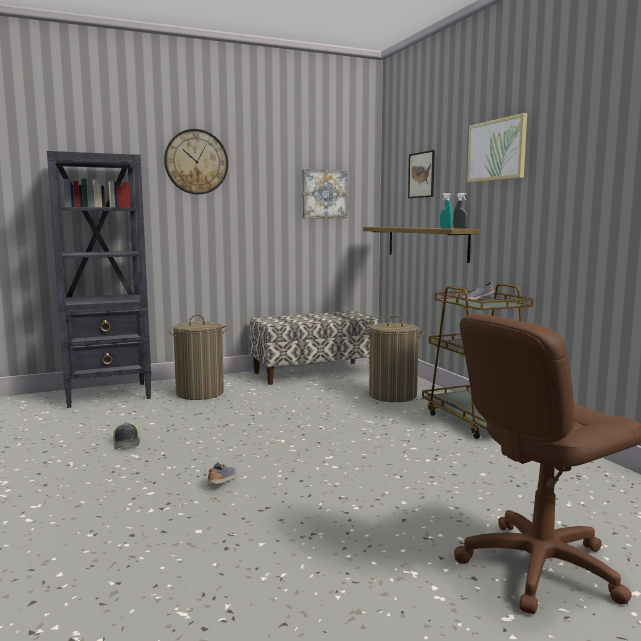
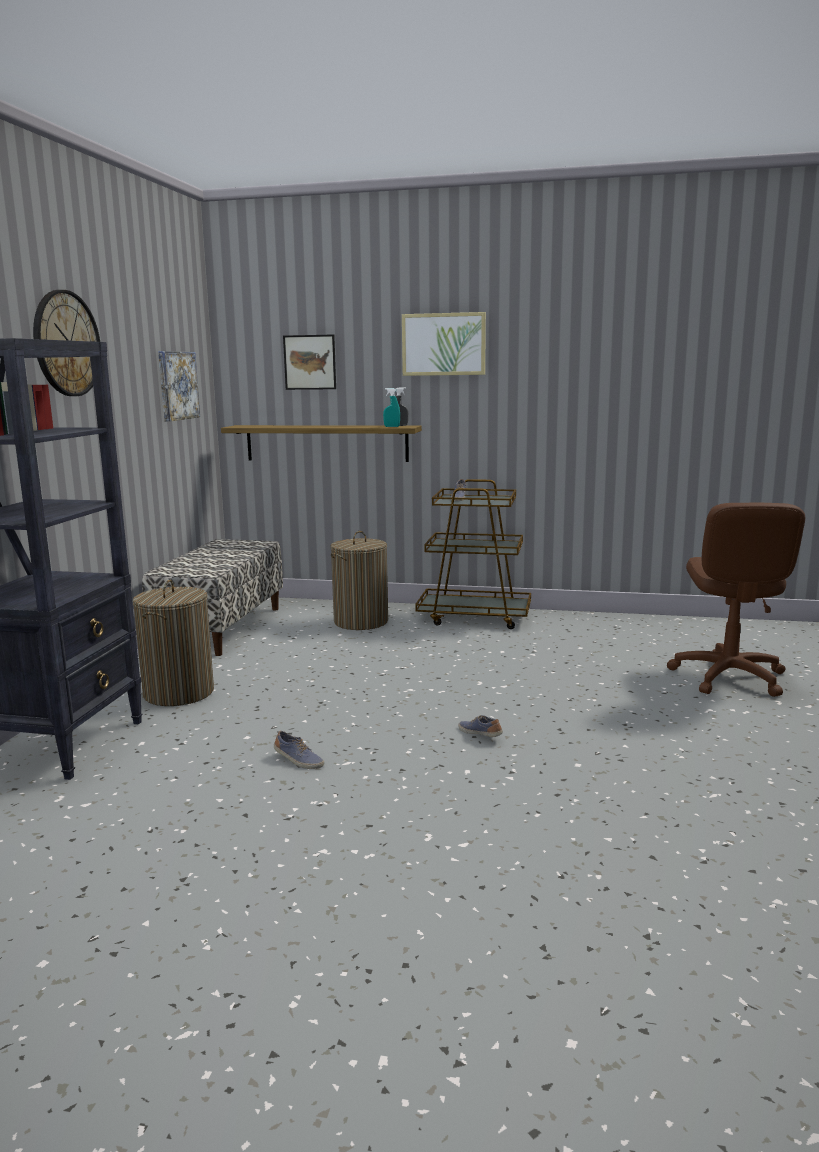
camera: 55 degrees left, 5 degrees up
(127, 443) = (298, 761): cap -> shoe

